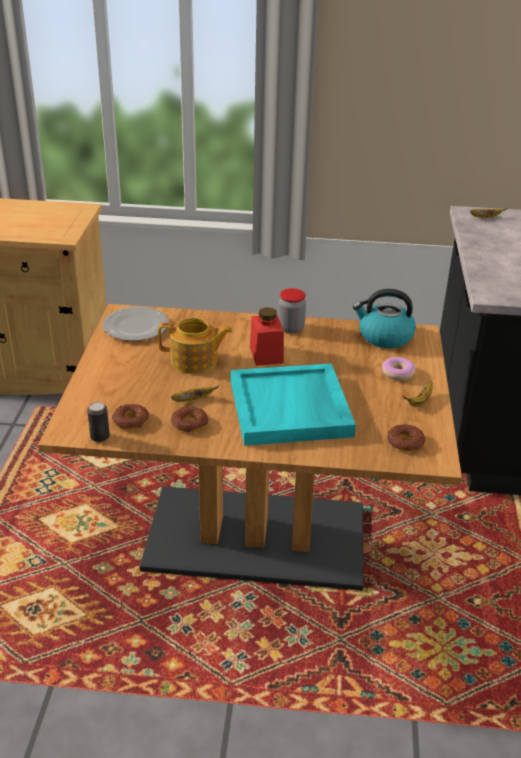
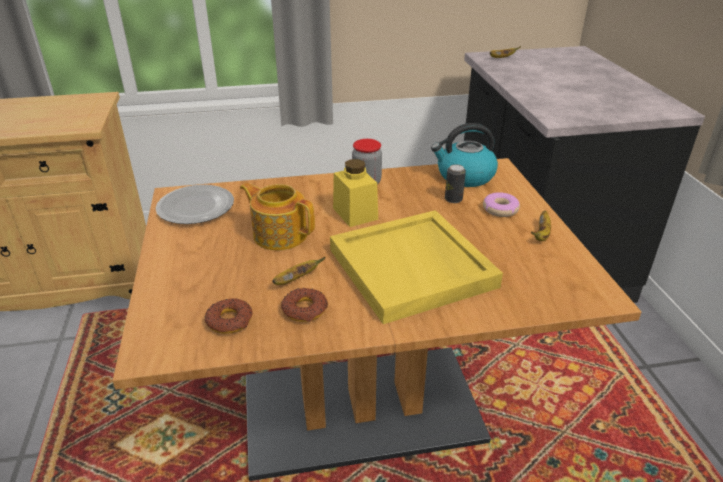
camera: 15 degrees left, 0 degrees up
(100, 437) = (196, 351): can -> can (453, 199)
(195, 361) = (279, 234): teapot -> teapot turned 135 degrees counterclockwise
(266, 354) = (355, 213): red jar -> yellow jar
(291, 409) = (413, 268): turquoise tray -> yellow tray
(405, 442) = (556, 282): donut -> none

